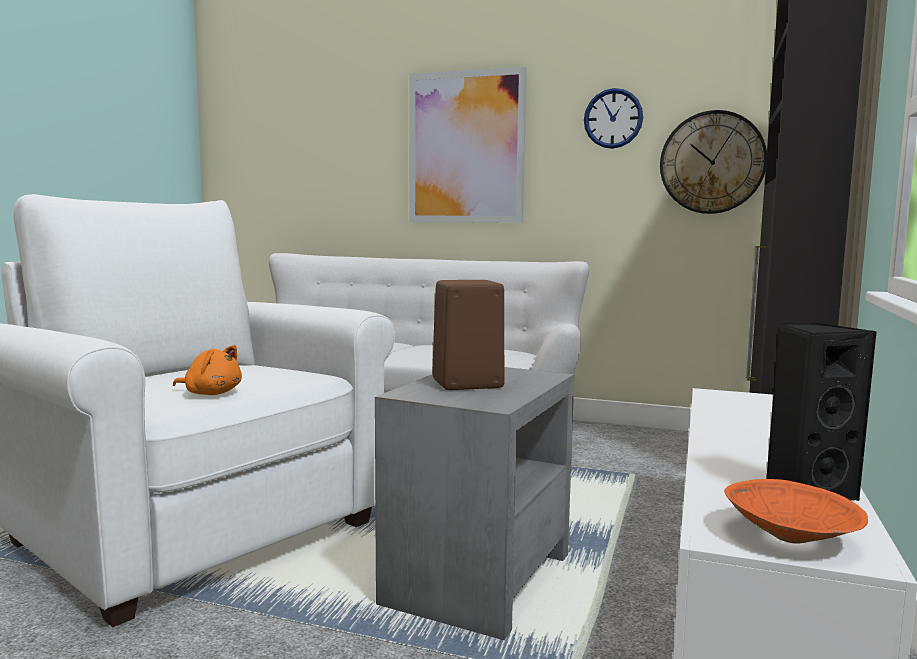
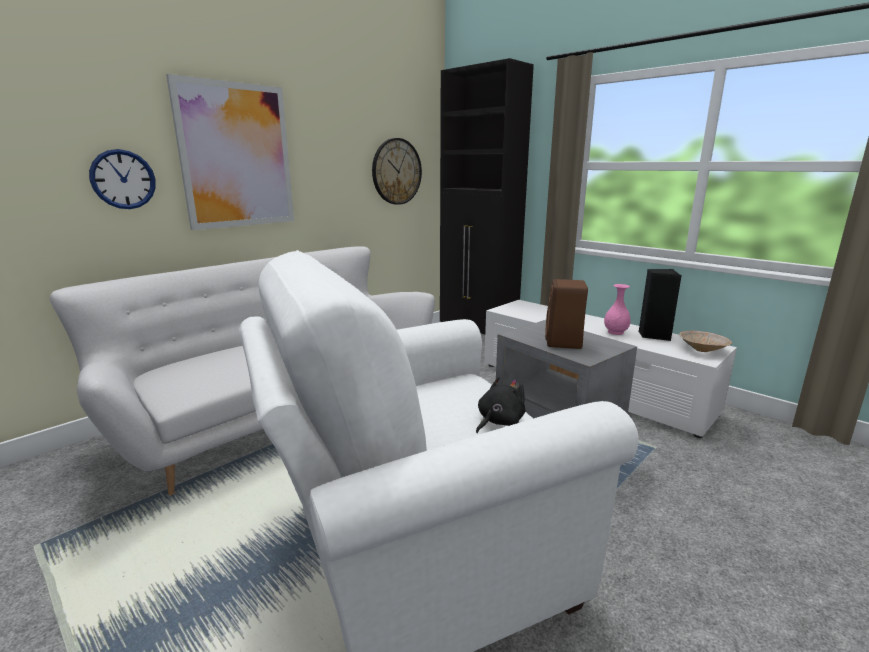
camera: 65 degrees left, 10 degrees up
(211, 393) = (498, 422): orange plush toy -> black plush toy
(613, 118) = (343, 138): wall clock -> wall clock (123, 179)
(754, 462) = (616, 332): none -> pink vase
(792, 538) = (703, 350): orange bowl -> beige bowl

